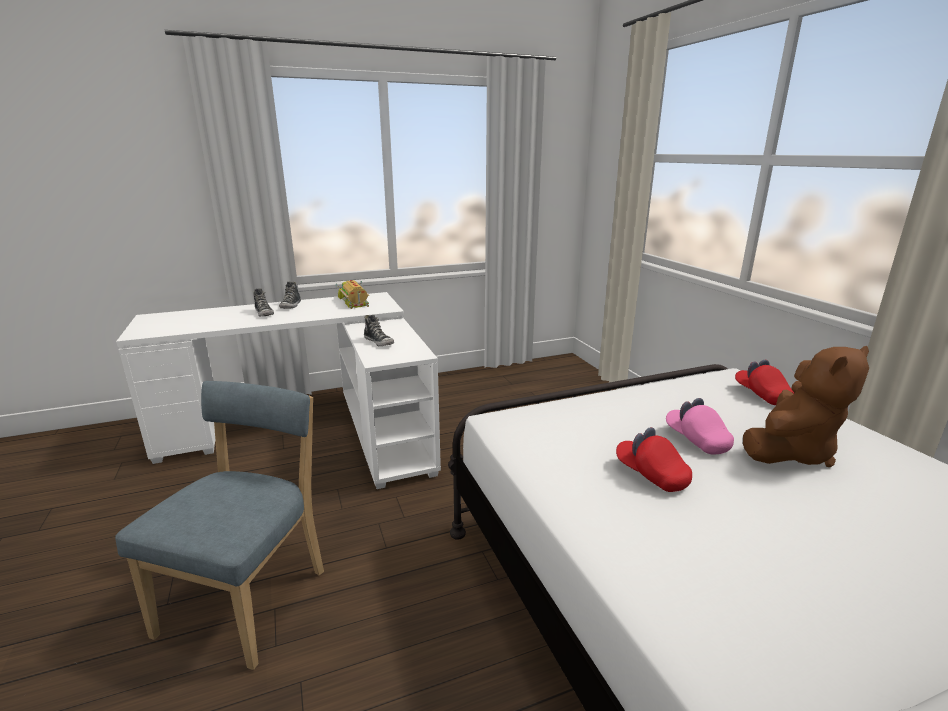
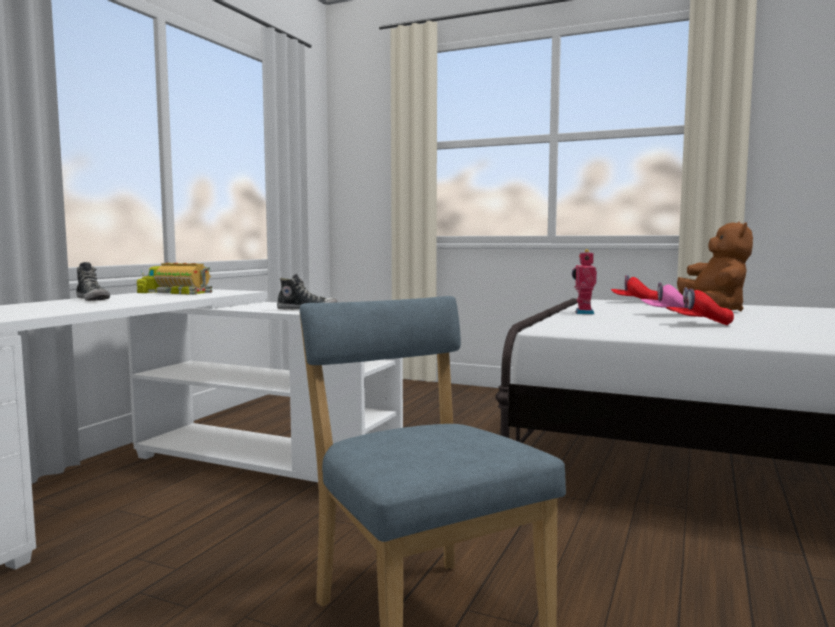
camera: 45 degrees left, 15 degrees down
(264, 313) = (77, 304): shoe -> none
(619, 401) = (582, 313): none -> toy robot

